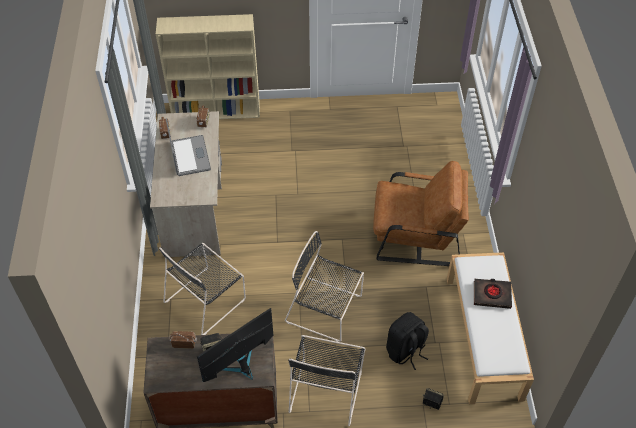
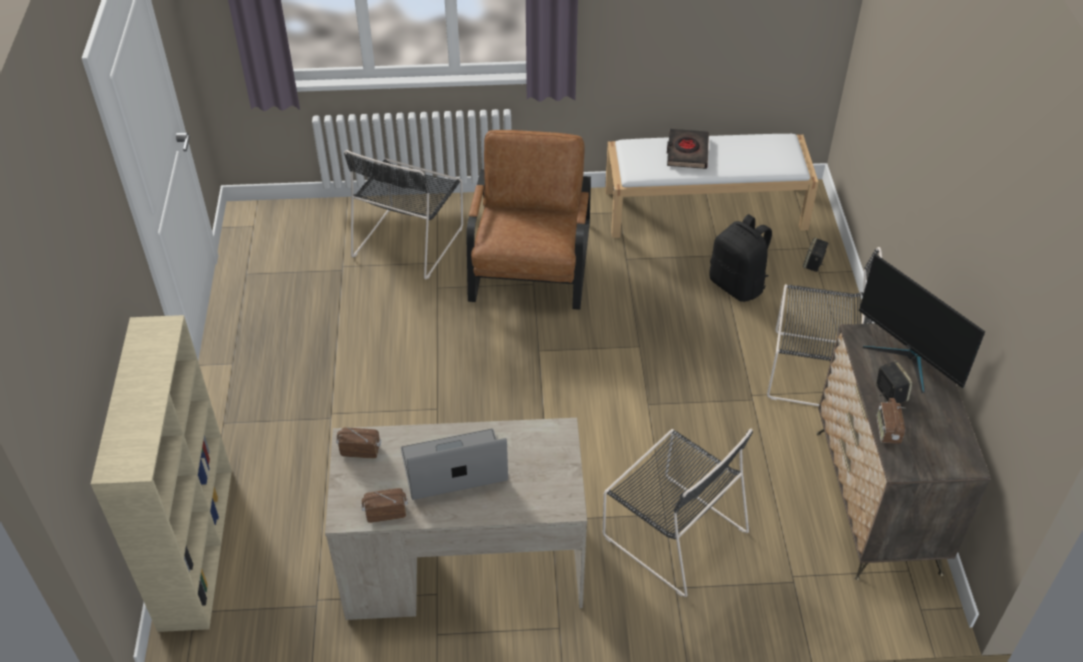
camera: 90 degrees left, 5 degrees down
(326, 310) = (678, 371): black chair -> black chair (410, 239)

